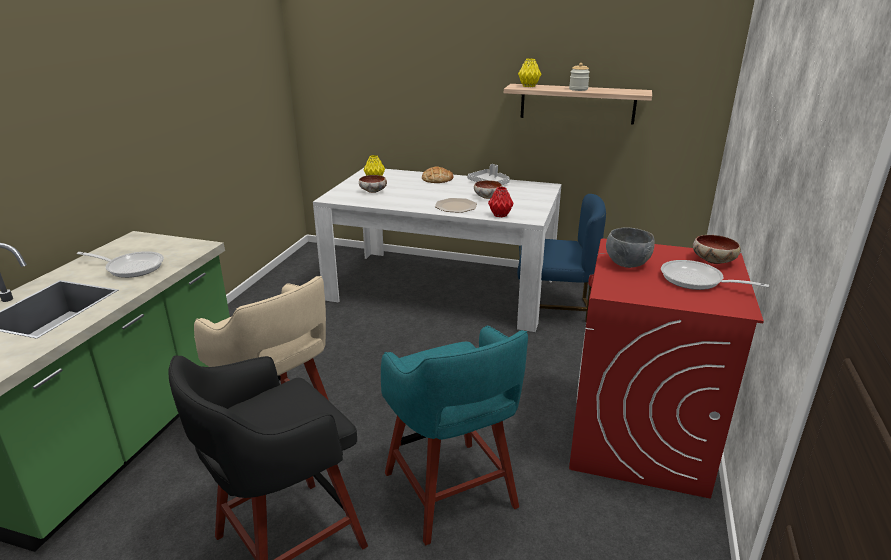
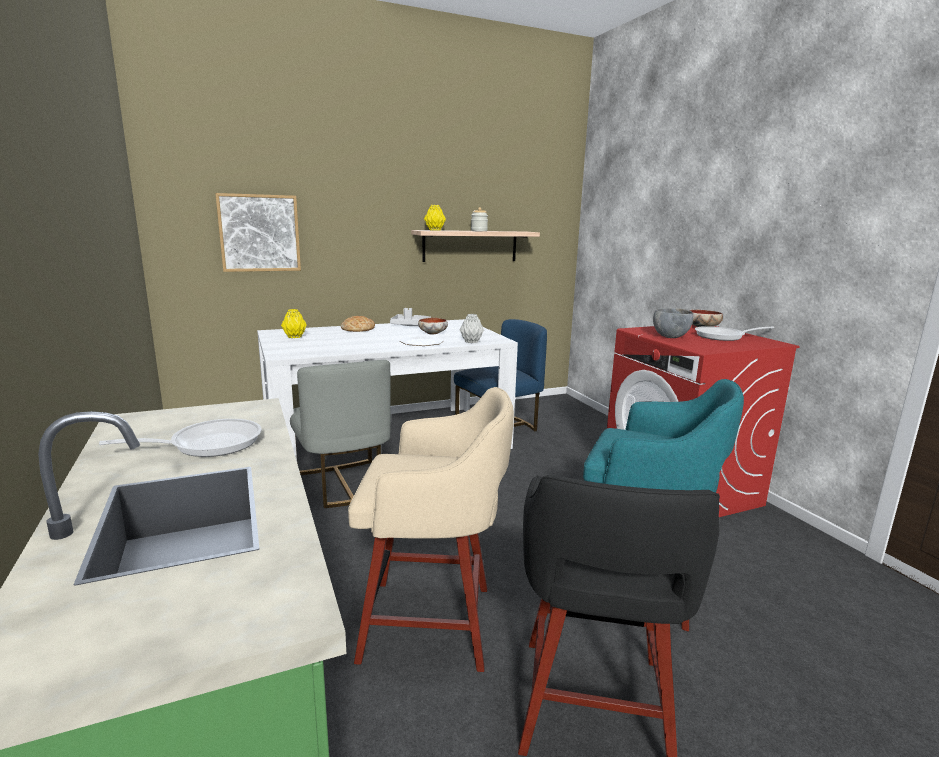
camera: 40 degrees left, 10 degrees down
(362, 315) = (342, 484): none -> grey chair
(372, 81) = (259, 233): none -> picture
(373, 191) = (316, 344): bowl -> none
(500, 215) = (471, 342): red vase -> grey vase

